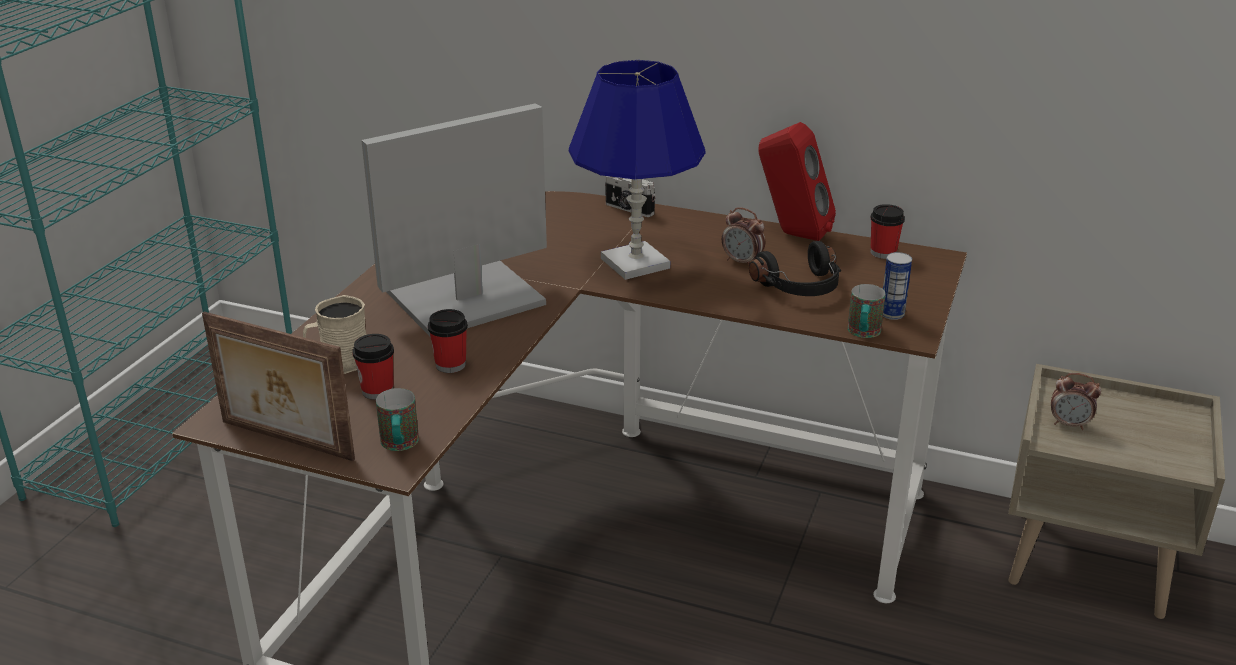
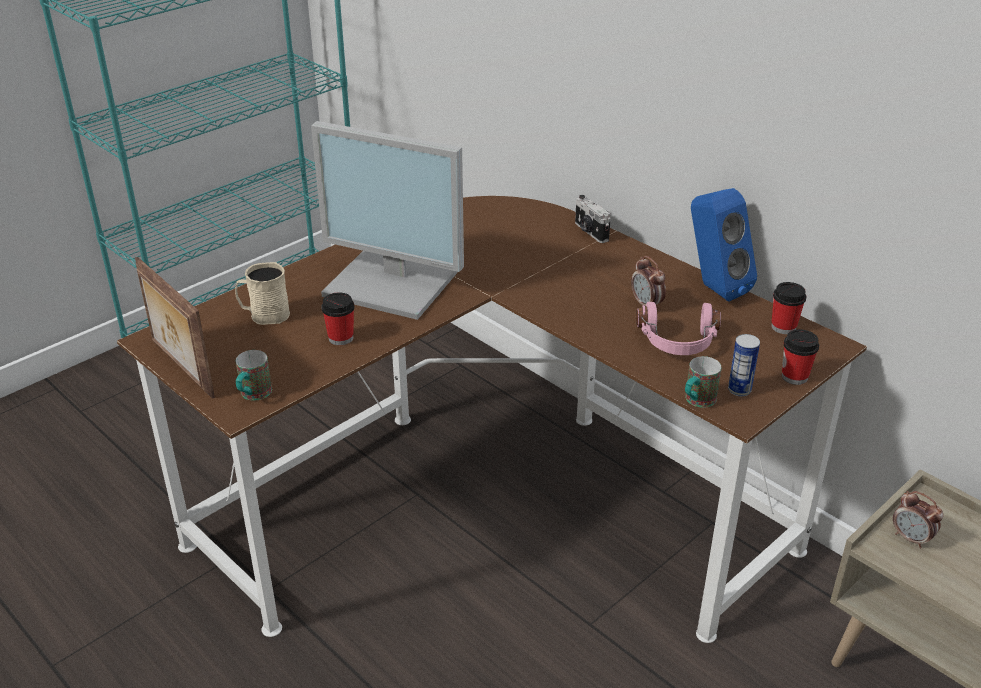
camera: 25 degrees right, 5 degrees up
(377, 391) = (273, 345): cup -> cup (794, 376)
(463, 299) = (394, 283): monitor -> monitor turned 150 degrees counterclockwise
(635, 263) = (555, 284): blue table lamp -> none
(791, 234) = (713, 288): red speaker -> blue speaker
(801, 287) = (678, 342): black headphones -> pink headphones

